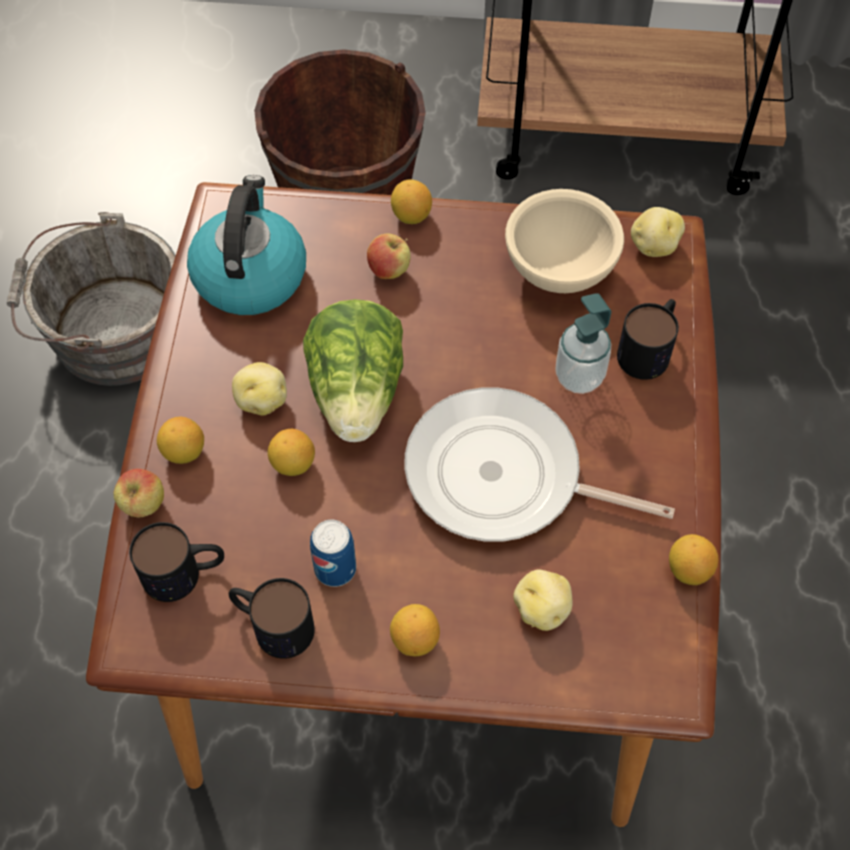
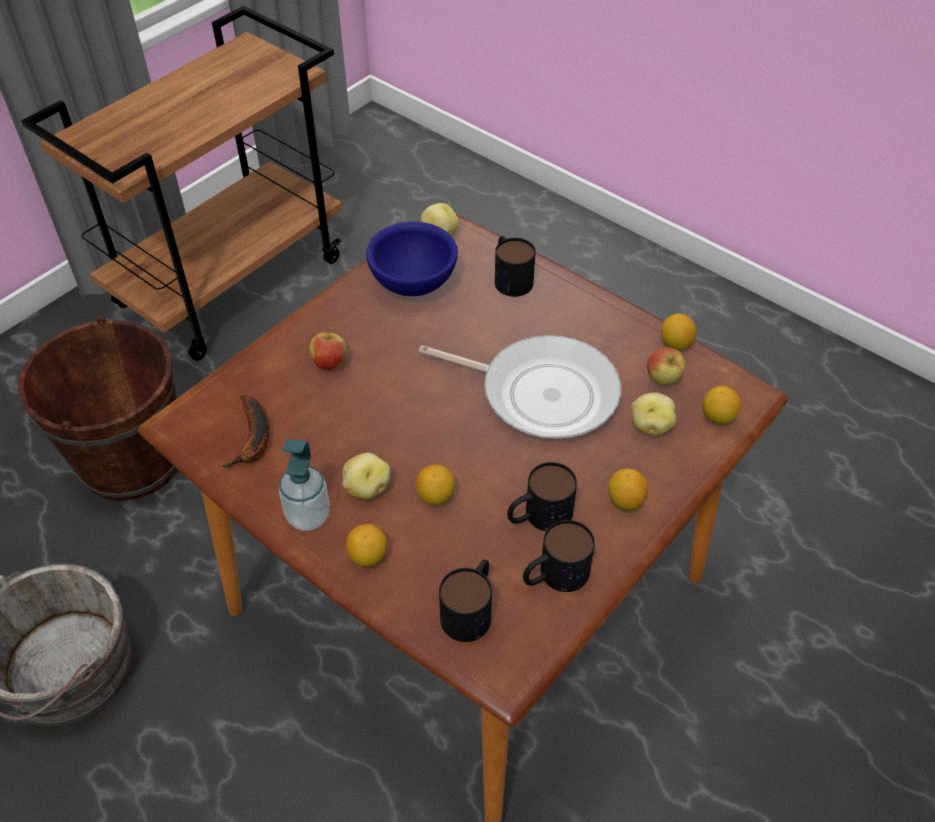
camera: 55 degrees left, 10 degrees down
(144, 506) = (392, 606): apple -> apple (663, 380)
(249, 274) = (253, 439): kettle -> banana
(335, 568) = (538, 516): can -> mug
(357, 394) = (411, 432): lettuce -> none
(411, 215) = (297, 329): lemon -> lemon (718, 417)
(503, 477) = (542, 392): frying pan -> frying pan turned 120 degrees counterclockwise
(558, 268) = (412, 284): beige bowl -> blue bowl
(579, 376) = (501, 318): soap dispenser -> soap dispenser (308, 516)

